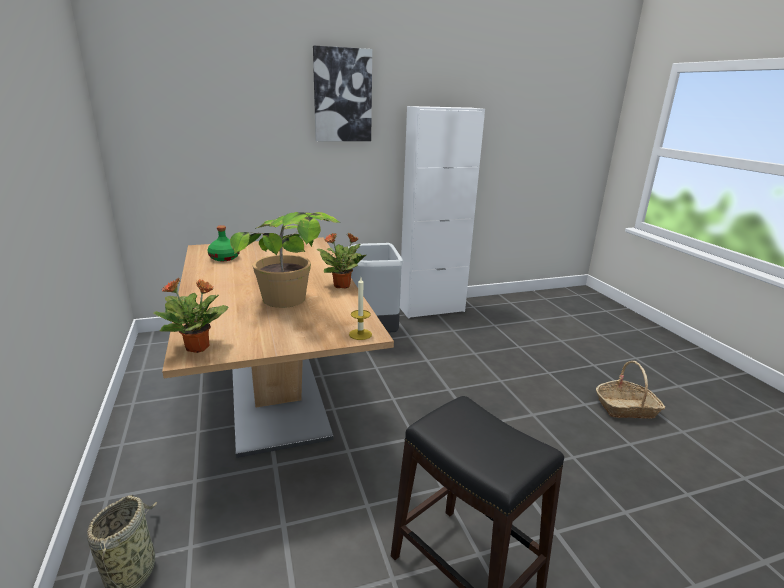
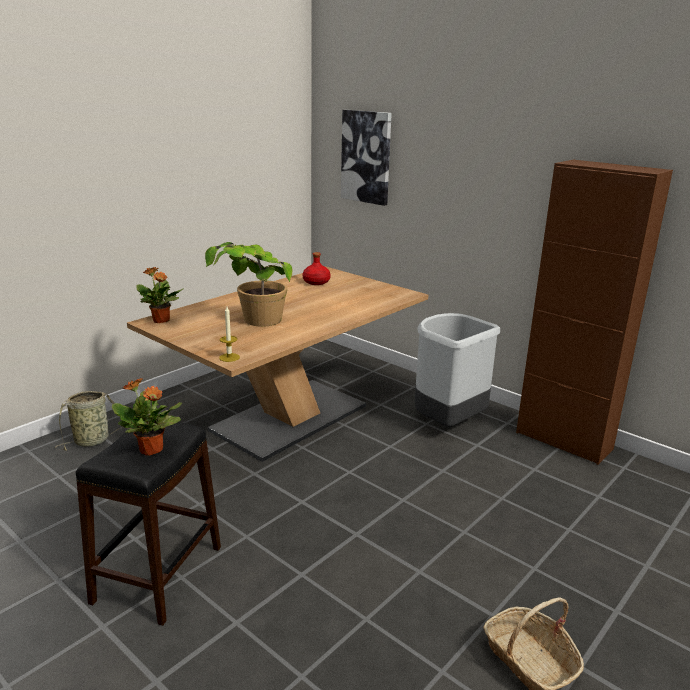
camera: 60 degrees right, 0 degrees up
(225, 258) = (316, 282): green bottle -> red bottle
(342, 95) = (501, 141): picture -> picture (366, 157)
(342, 285) = (317, 330): potted plant -> potted plant (151, 450)
(431, 309) = (563, 440): white cabinet -> brown cabinet

